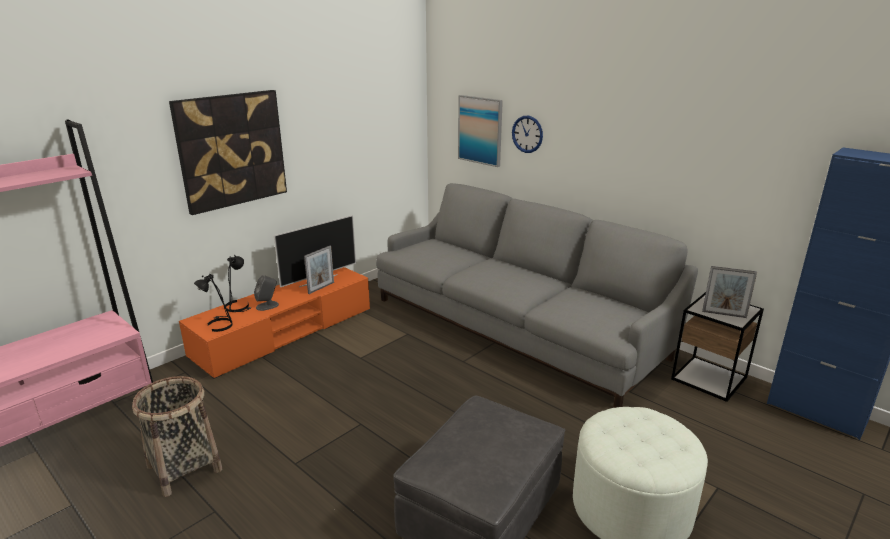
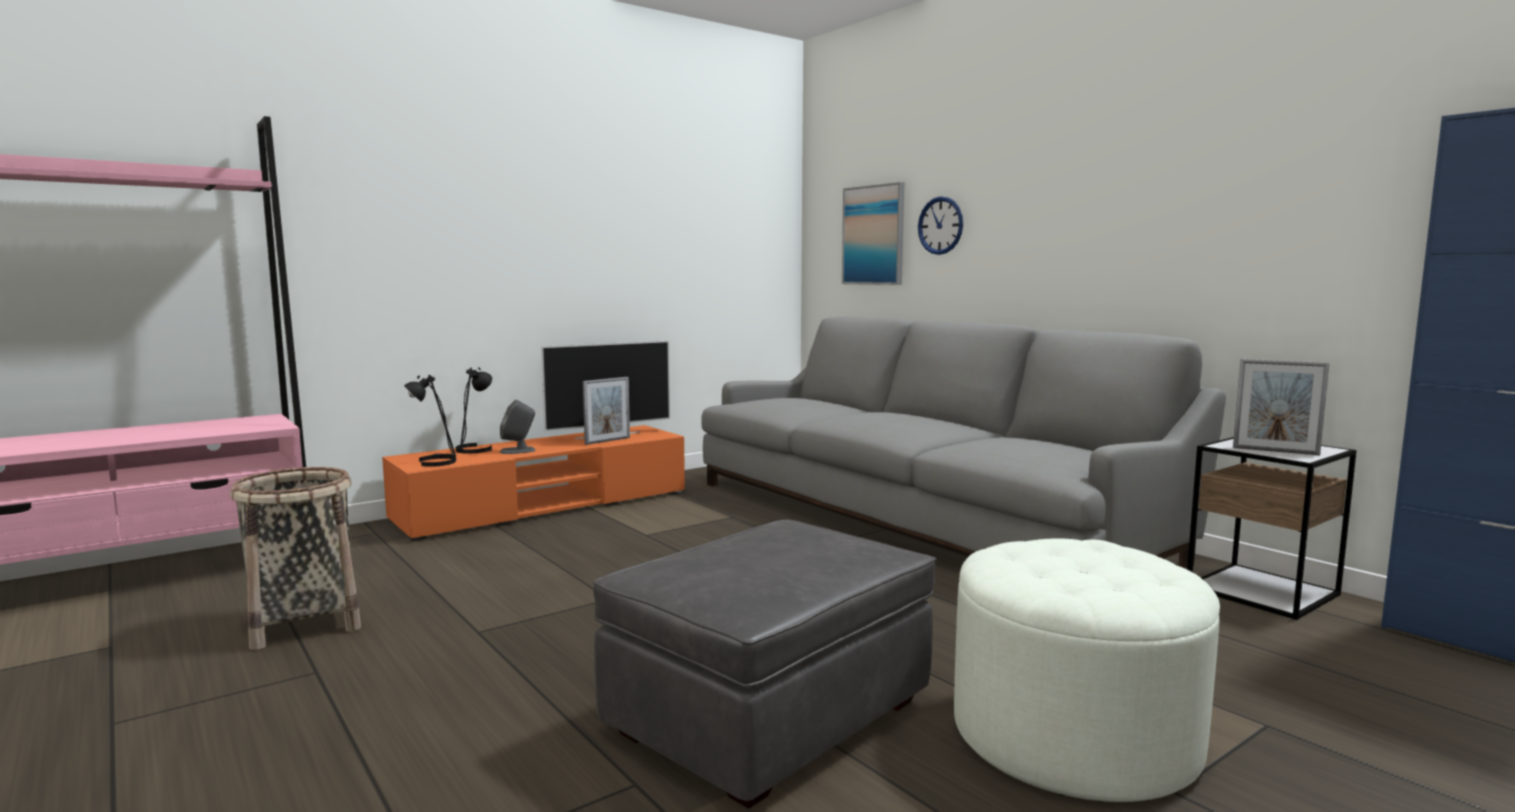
camera: 10 degrees right, 15 degrees down
(231, 150) = (495, 219): picture -> none

